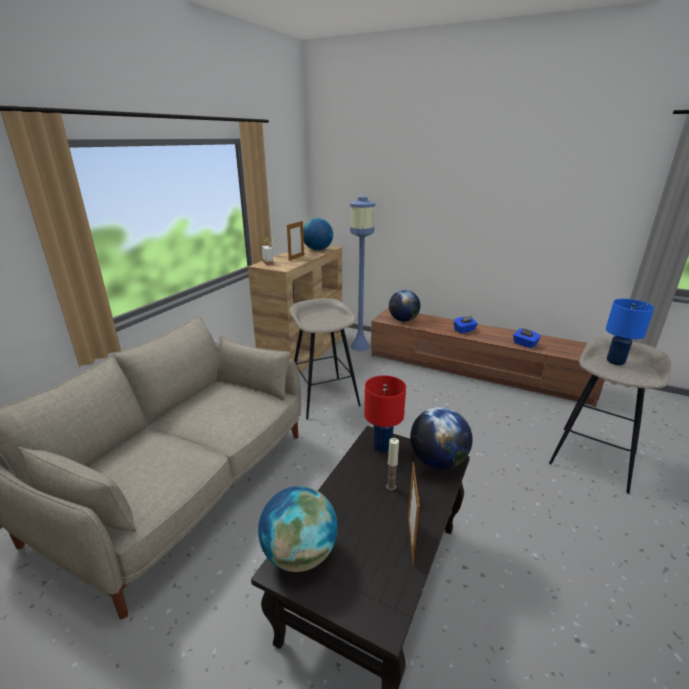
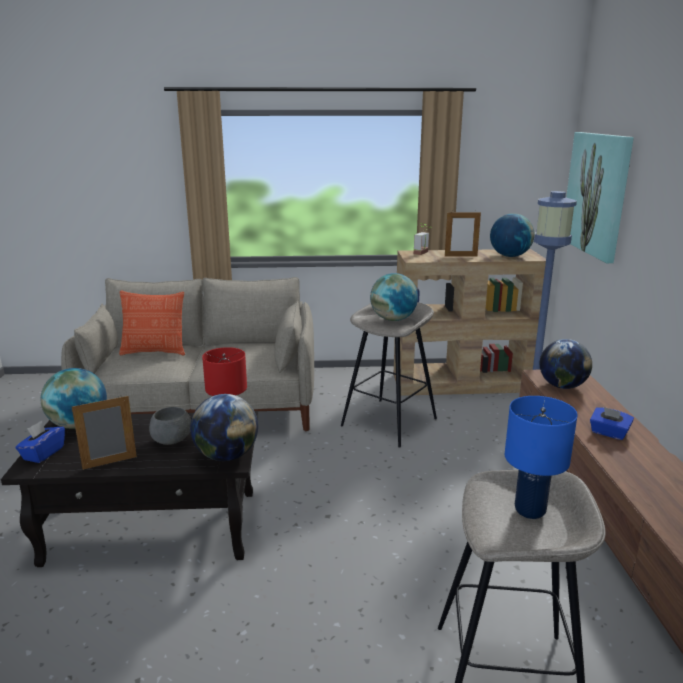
camera: 60 degrees right, 5 degrees down
(139, 458) = (155, 352): none -> orange pillow
(320, 317) = (393, 319): none -> globe
(351, 196) = (597, 194): none -> picture
(391, 486) = (172, 441): candle -> grey bowl
(524, 344) = (649, 492): blue tissue box -> blue tissue box (43, 453)

